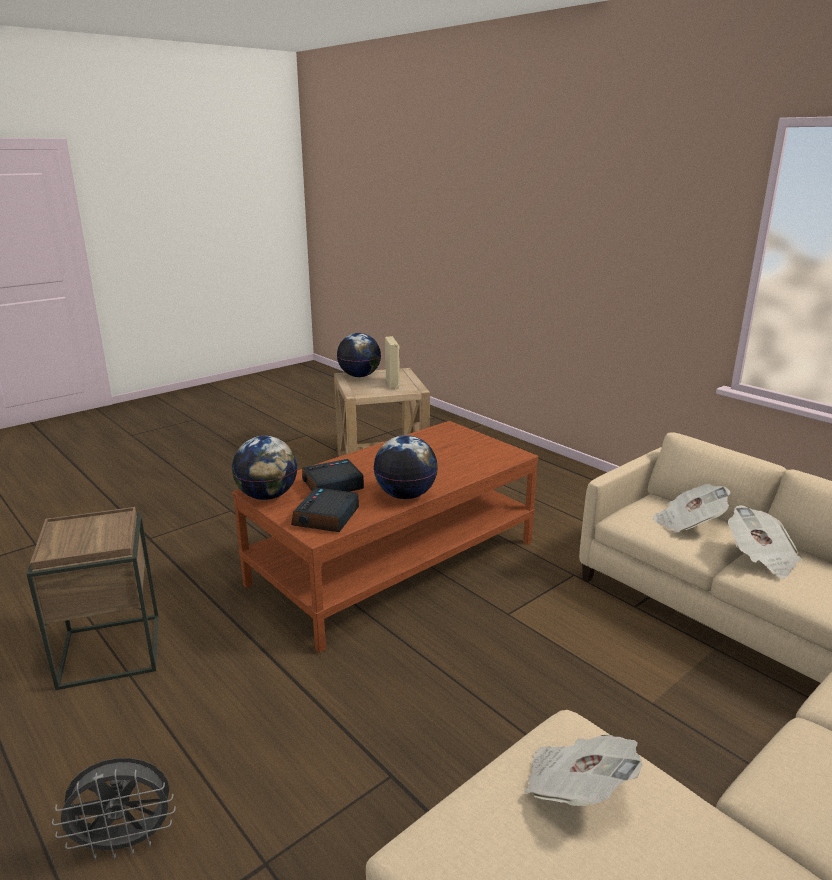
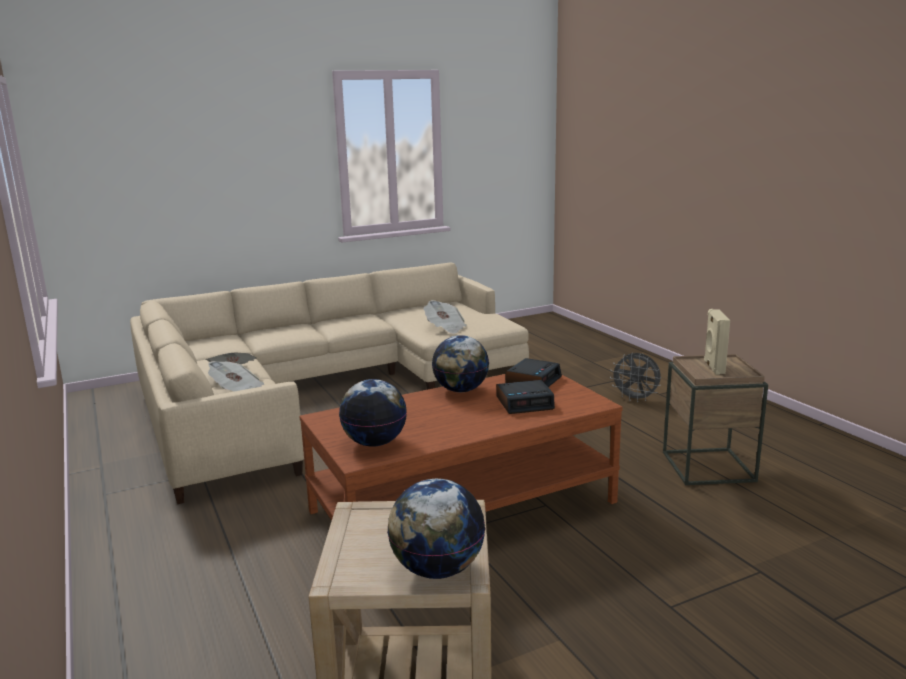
camera: 165 degrees left, 5 degrees down
(126, 842) = (635, 399): grey fan -> grey fan turned 150 degrees counterclockwise
(267, 496) = (586, 398): globe -> globe (375, 443)
(393, 384) = (383, 536): beige speaker -> beige speaker (713, 367)

